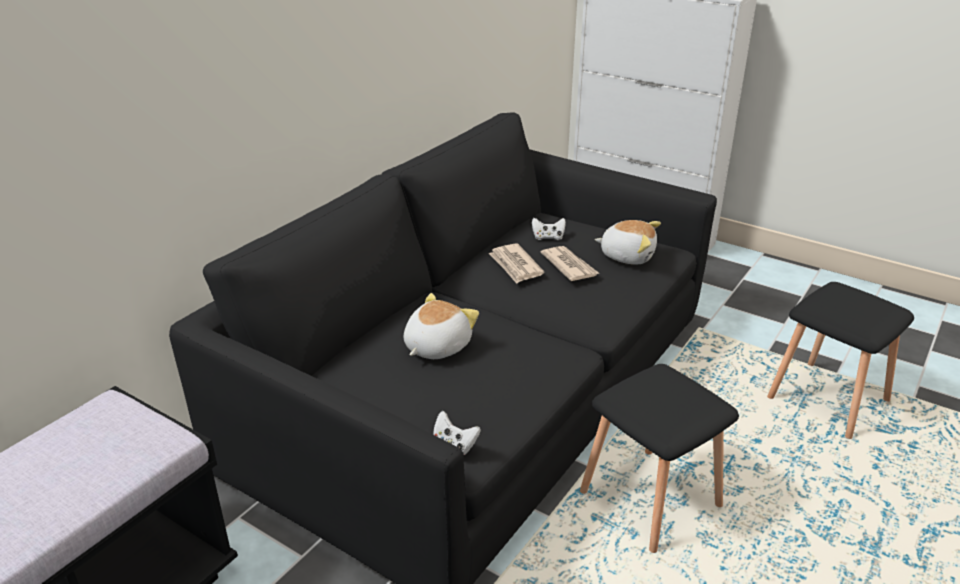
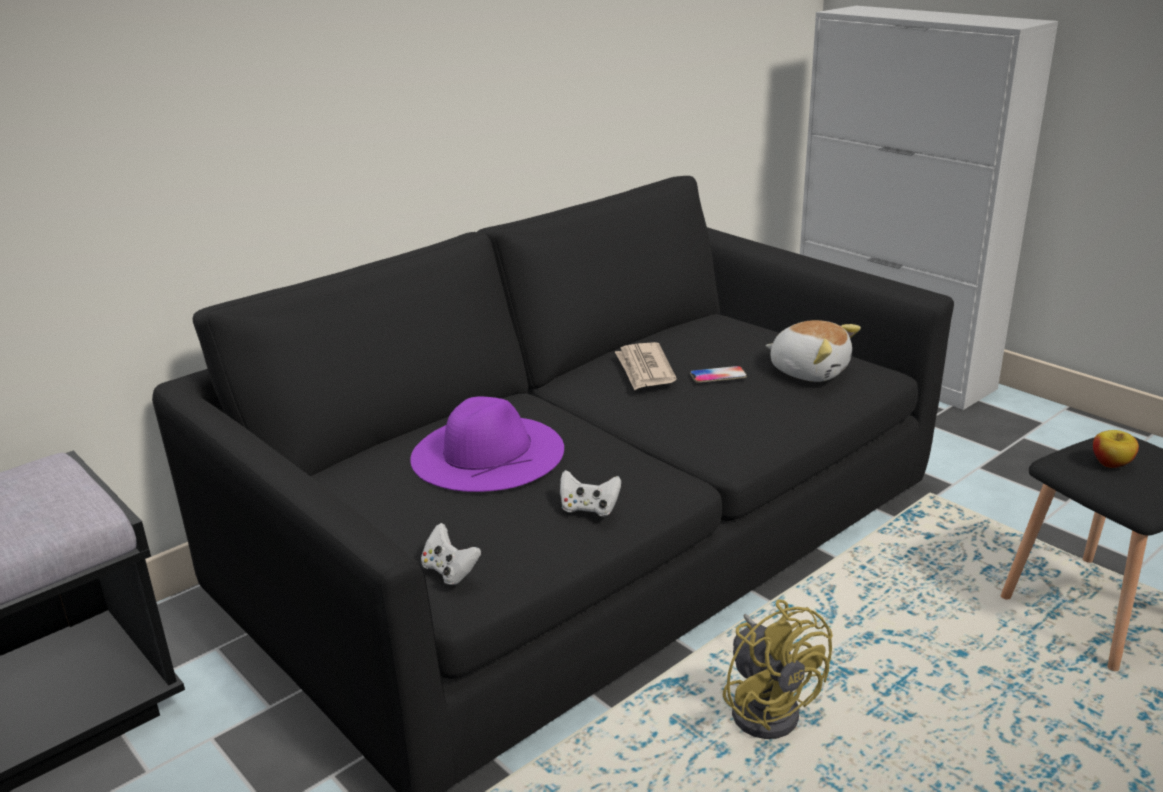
camera: 15 degrees right, 5 degrees down
(436, 346) = (487, 452): plush toy -> purple hat
(548, 237) = (707, 340): white game controller -> white game controller (589, 508)
(569, 266) = (718, 375): newspaper -> phone
(651, 497) = (768, 706): black stool -> yellow fan
(841, 306) = (1111, 463): none -> apple

